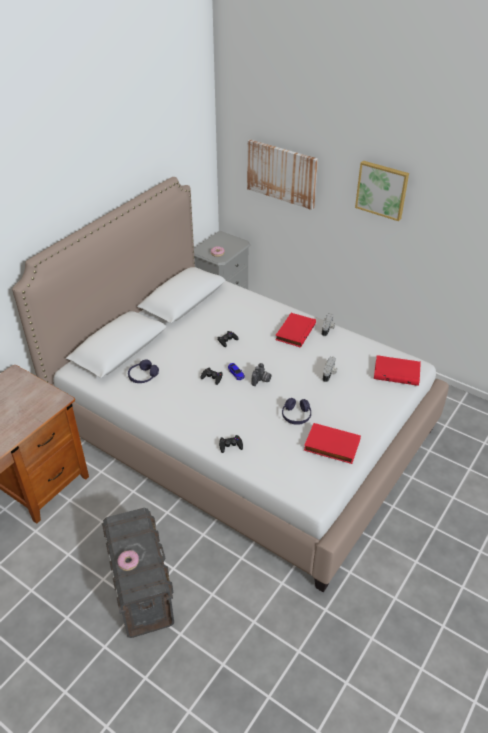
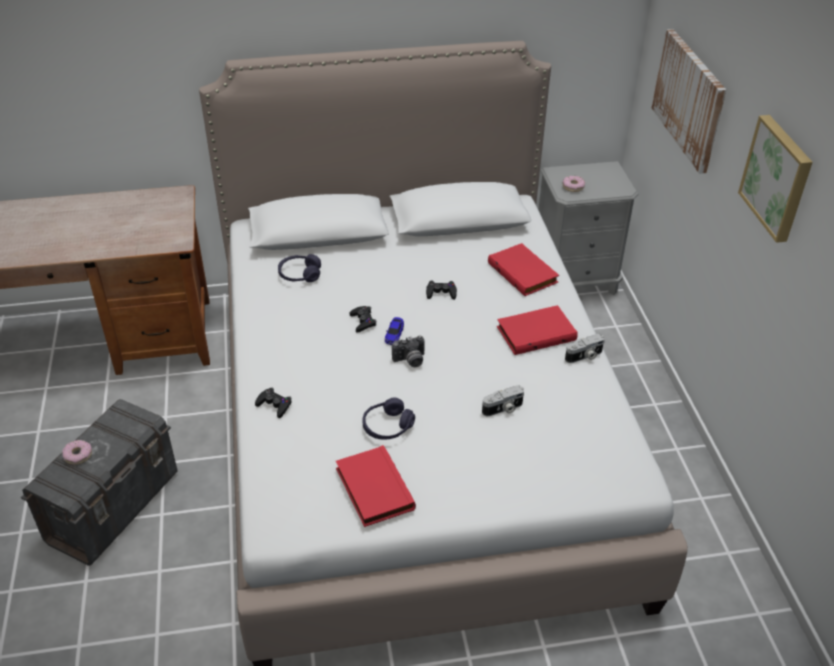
camera: 45 degrees right, 0 degrees up
(397, 372) = (596, 469): red book -> red book (524, 272)

